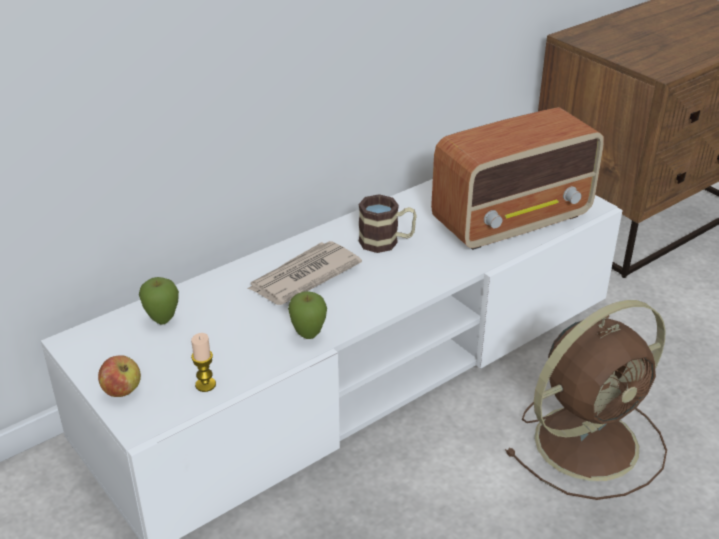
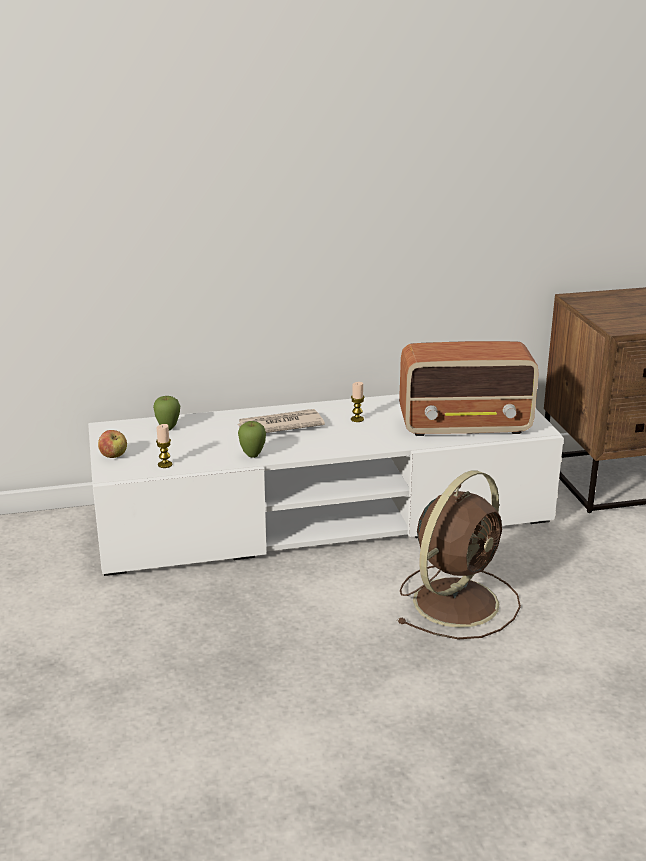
camera: 25 degrees right, 10 degrees down
(386, 242) = (357, 419): mug -> candle
(590, 441) = (458, 600): brown fan -> brown fan turned 45 degrees counterclockwise

